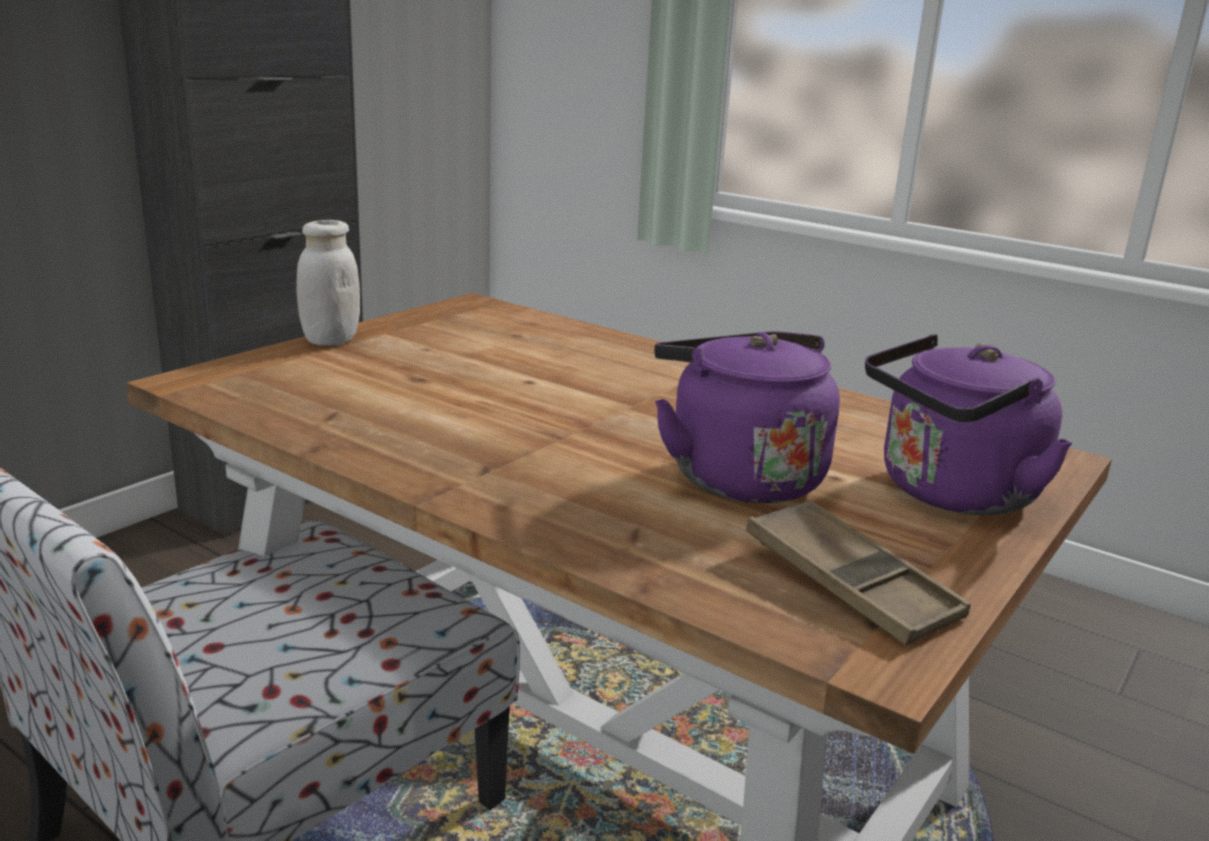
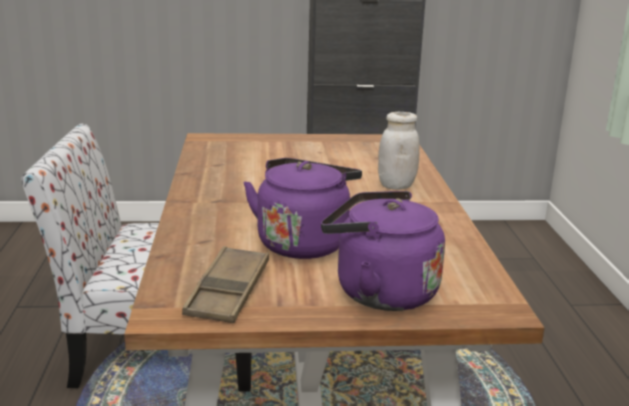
camera: 50 degrees right, 0 degrees up
(330, 340) = (291, 137): white jar -> white jar (396, 185)

